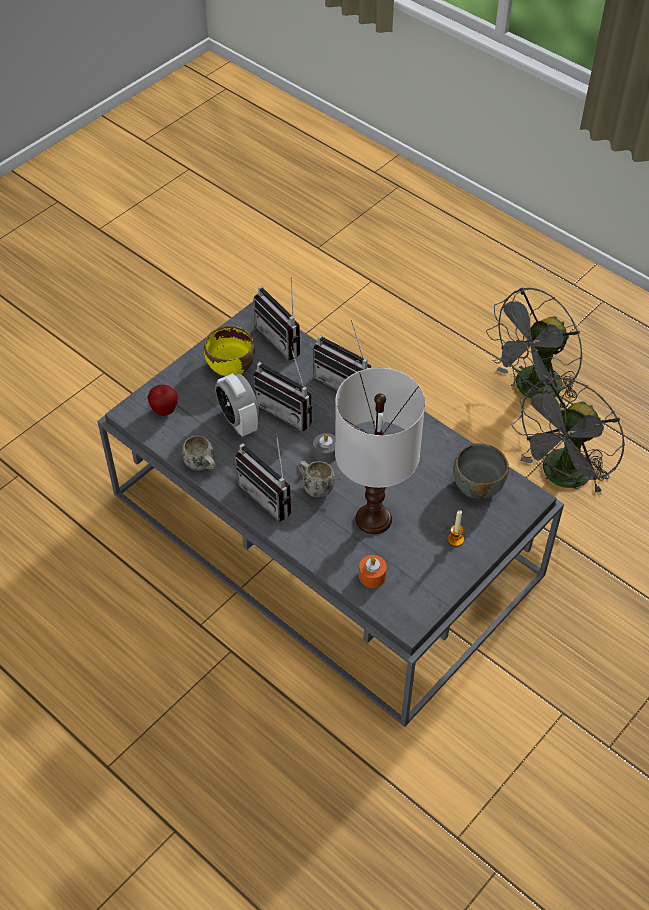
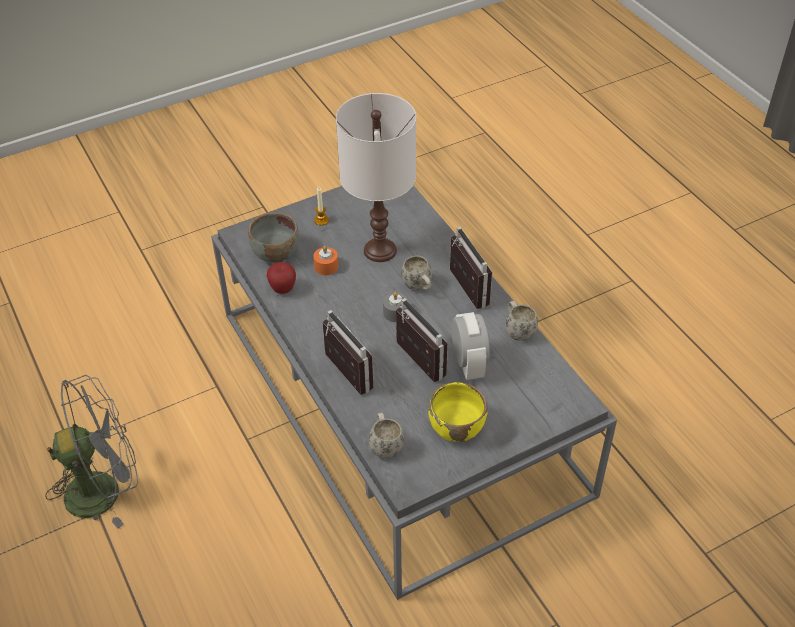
camera: 160 degrees left, 5 degrees down
(164, 410) = (543, 396): apple -> apple (283, 289)
(284, 339) = (384, 445): radio -> white mug
(372, 576) = (402, 212): orange candle -> orange candle (326, 266)
(562, 478) = (148, 391): grey fan -> none

